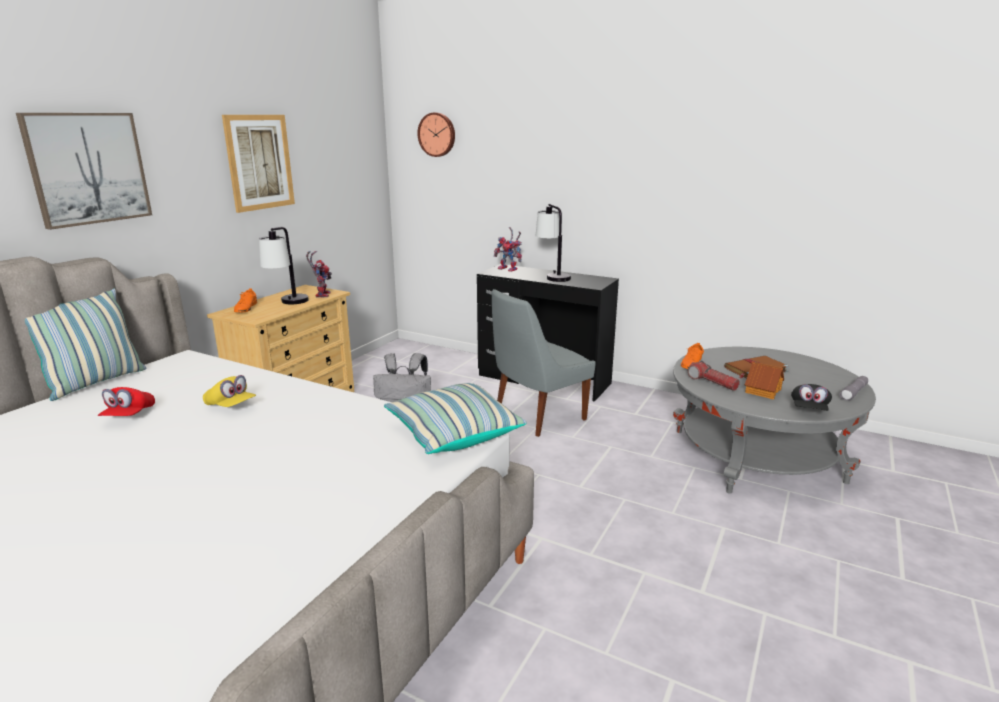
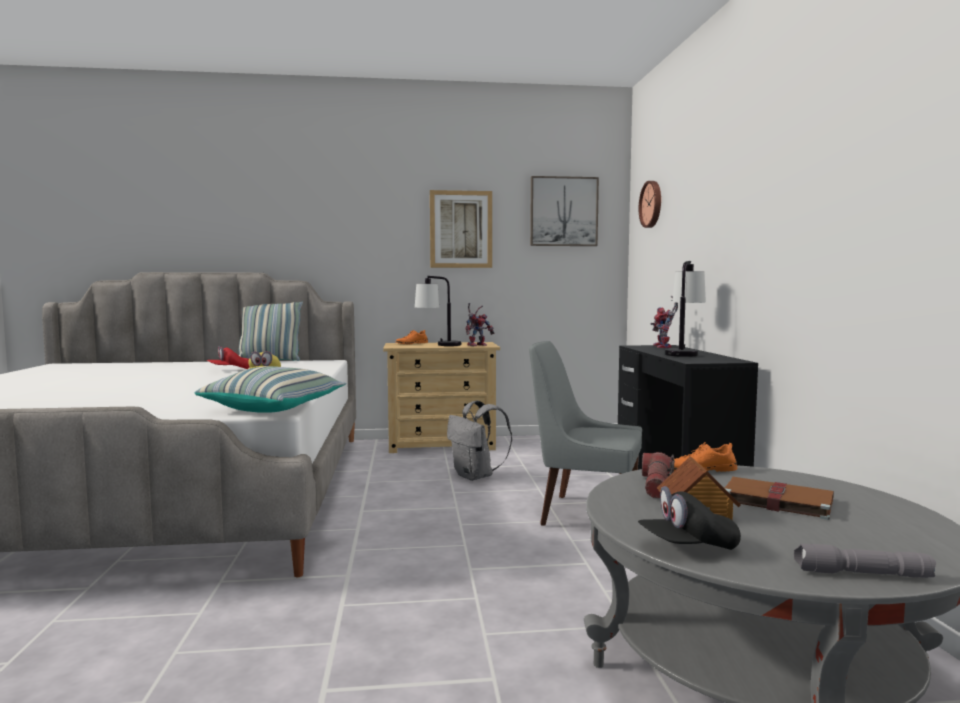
camera: 55 degrees right, 15 degrees down
(88, 168) = (317, 223): picture -> picture (563, 211)

